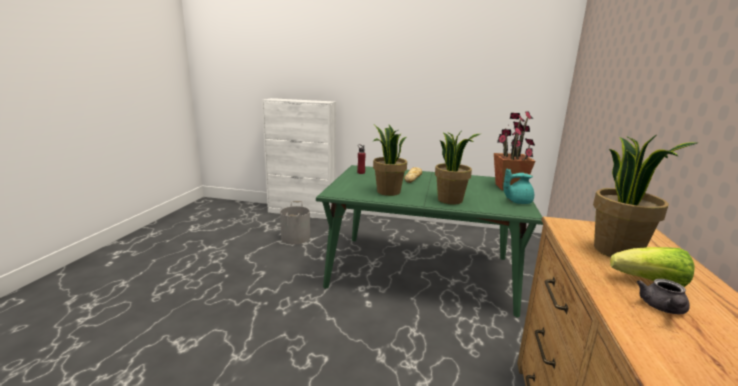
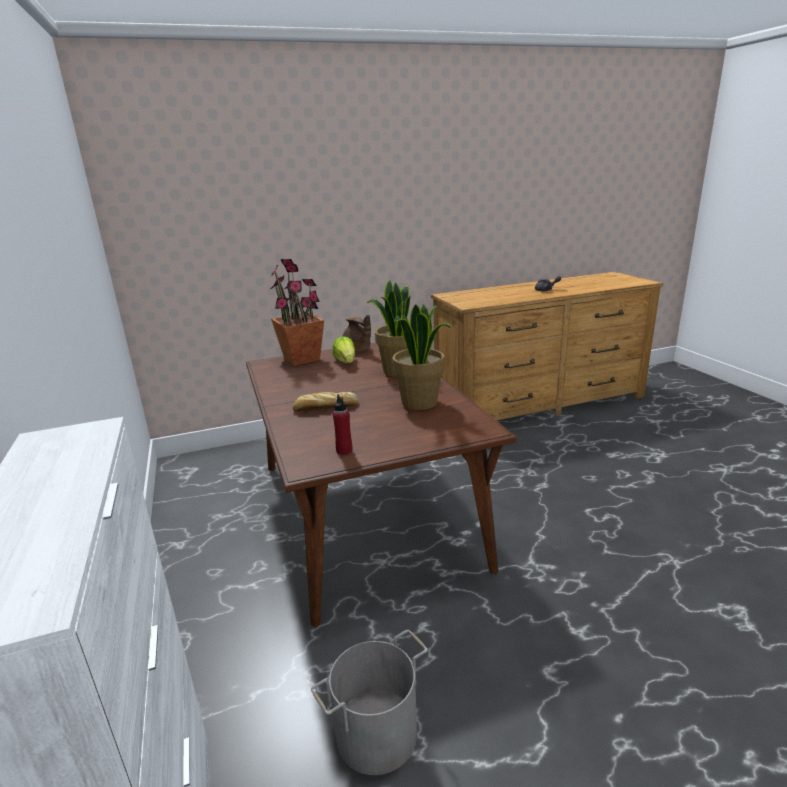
camera: 120 degrees left, 5 degrees up
(422, 271) = (364, 512): green dining table -> brown dining table
(517, 202) = (357, 350): turquoise teapot -> brown teapot
(618, 251) = (493, 296): potted plant -> none
(650, 282) = (523, 292): lettuce -> lettuce (346, 362)

